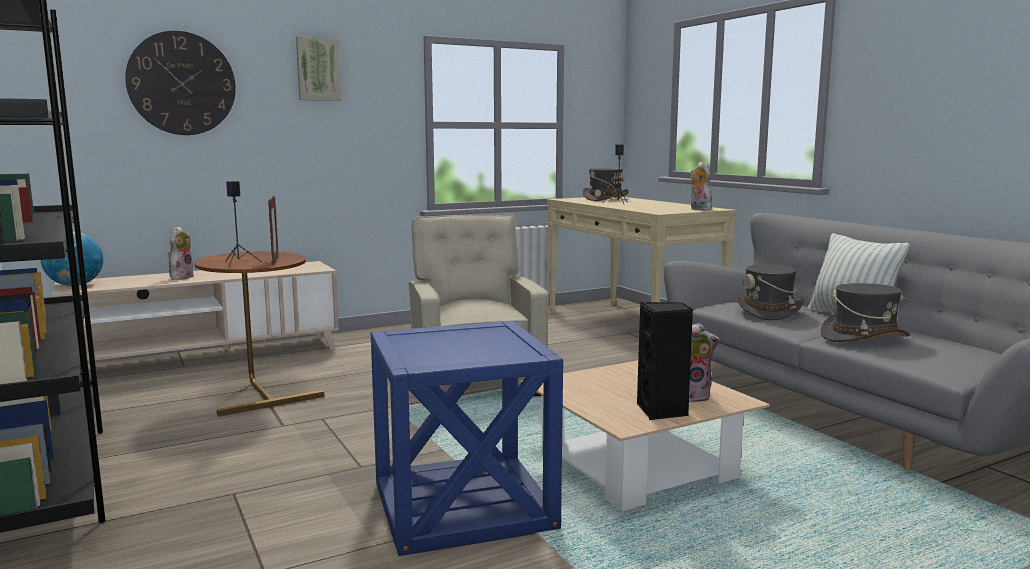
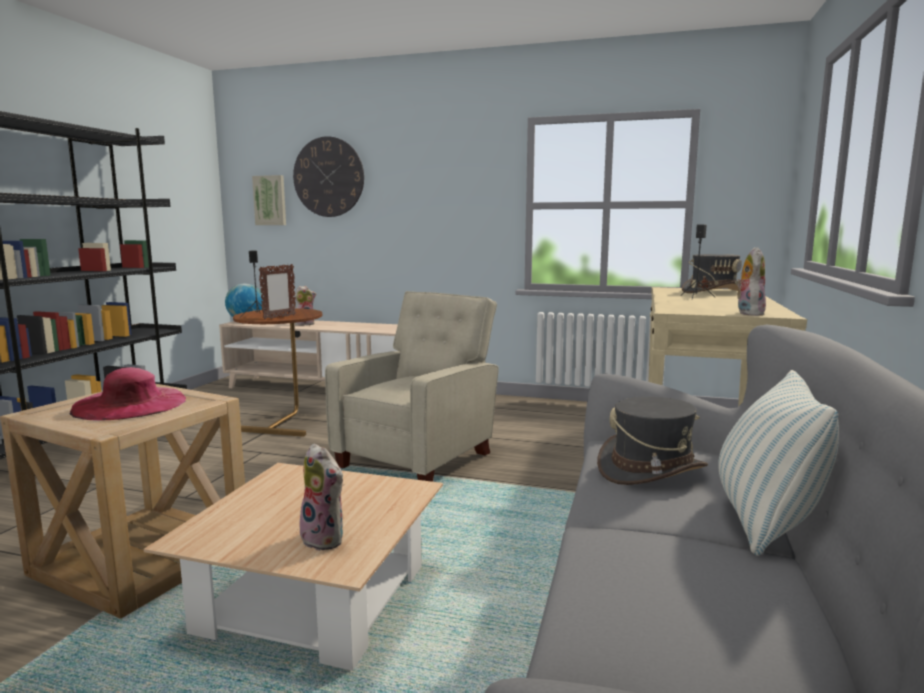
camera: 45 degrees right, 0 degrees up
(318, 69) = (428, 158): picture -> picture (270, 200)
(458, 342) = (130, 404): none -> pink hat
(462, 505) = (142, 559): blue side table -> beige side table
(662, 411) = (252, 541): black speaker -> none
(864, 337) = (650, 554): grey hat -> none

